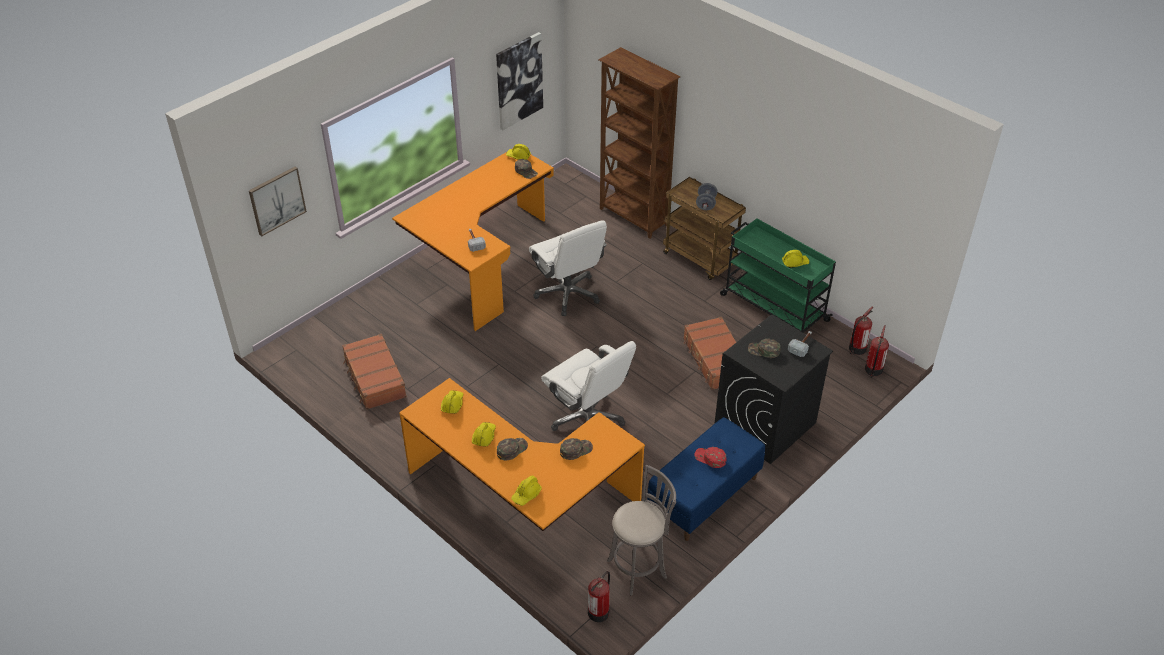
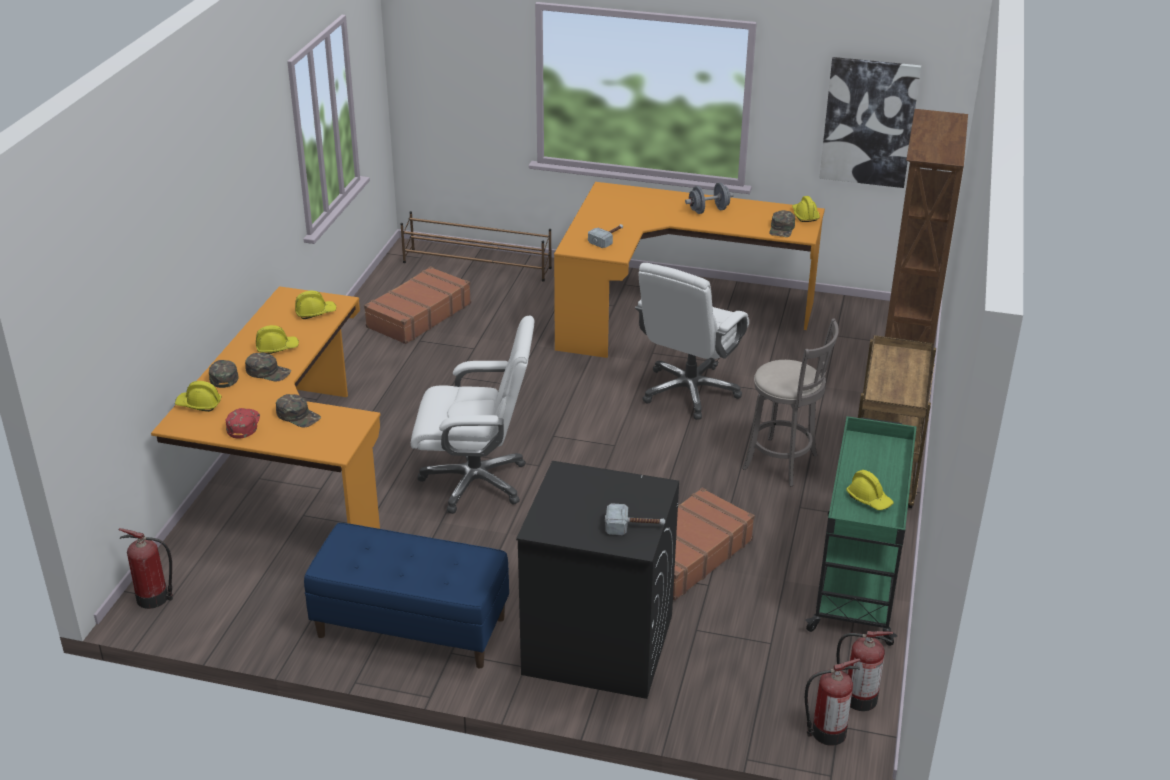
camera: 60 degrees right, 10 degrees down
(277, 200) = (458, 65): picture -> none
(336, 326) = (477, 265): none -> brown shoe rack
(587, 419) = (476, 481): white office chair -> white office chair turned 105 degrees counterclockwise
(639, 567) = (245, 609): grey stool -> grey stool (784, 463)
(706, 204) = (898, 378): grey dumbbell -> grey dumbbell (708, 210)
(710, 458) = (412, 562): red cap -> red cap (243, 425)
(763, 350) = (589, 494): green cap -> green cap (223, 376)

